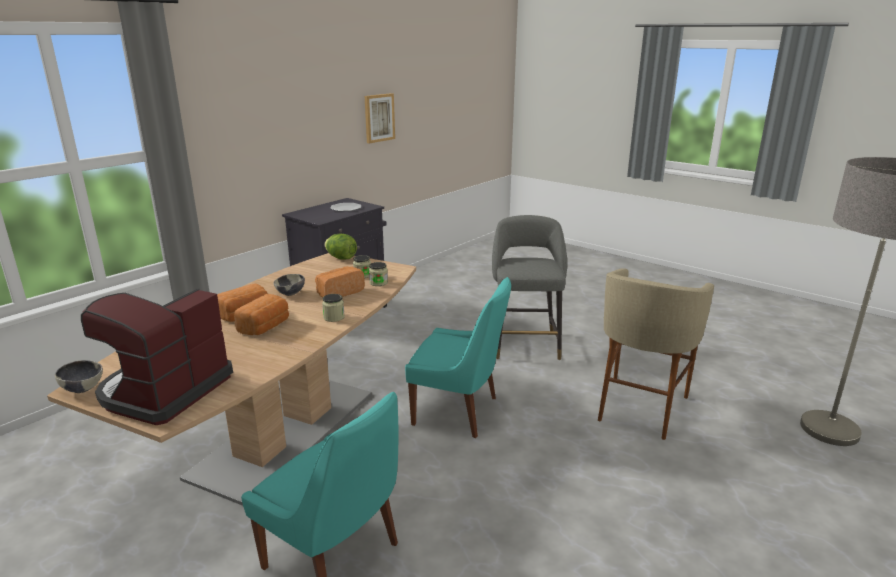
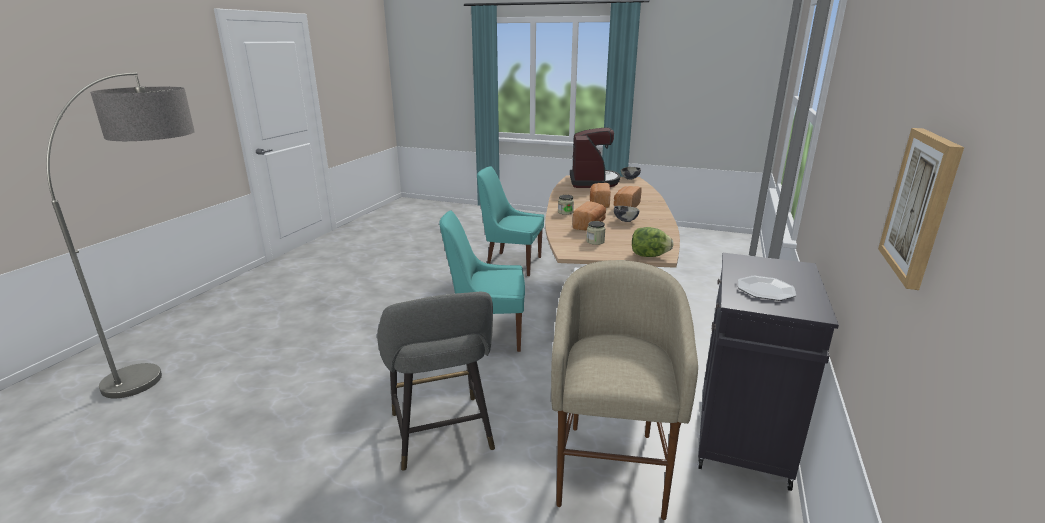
camera: 160 degrees right, 0 degrees up
(378, 283) = (570, 237): jar -> none
(640, 408) = (316, 369): beige stool -> beige stool (610, 468)

